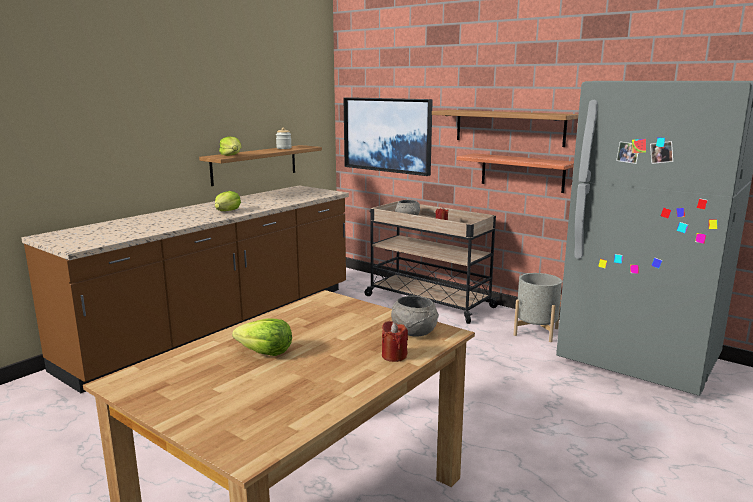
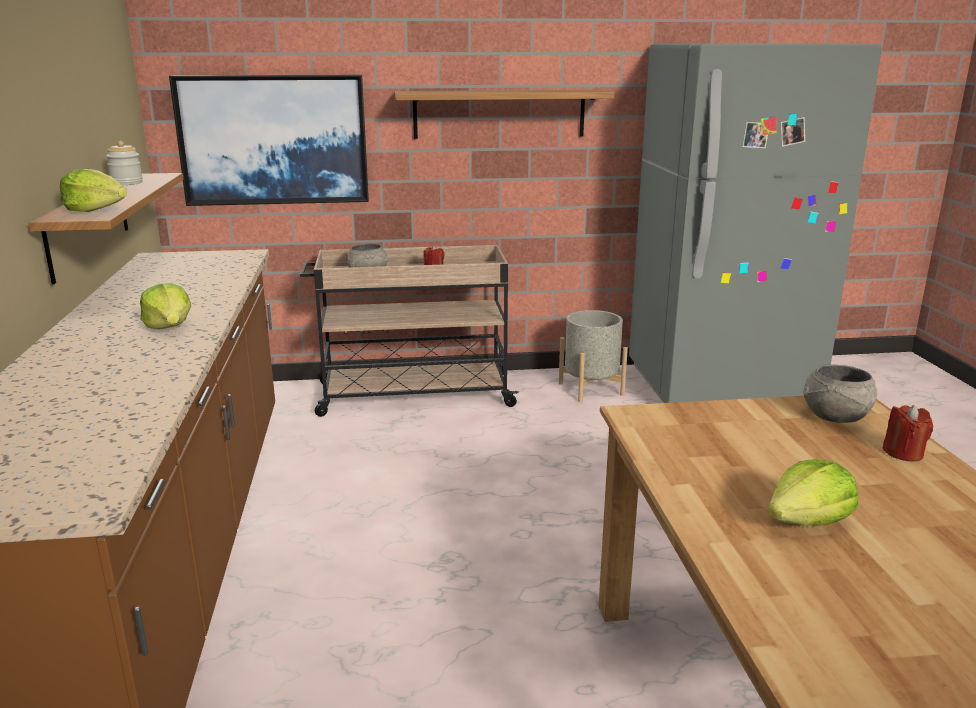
camera: 45 degrees left, 5 degrees up
(522, 172) = (523, 178): shelf -> none

